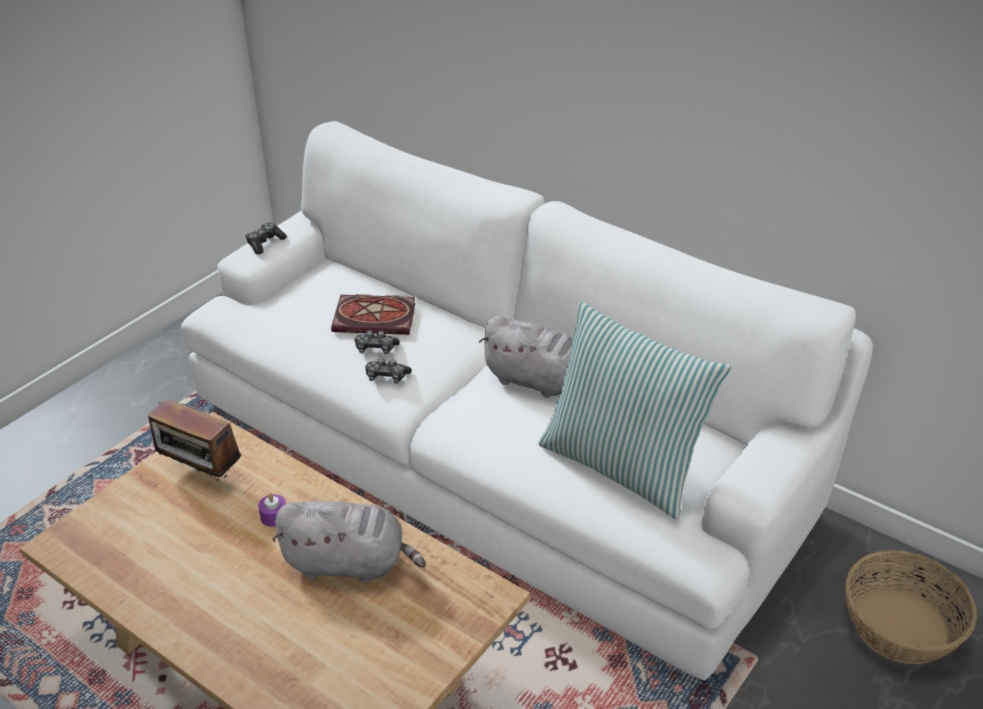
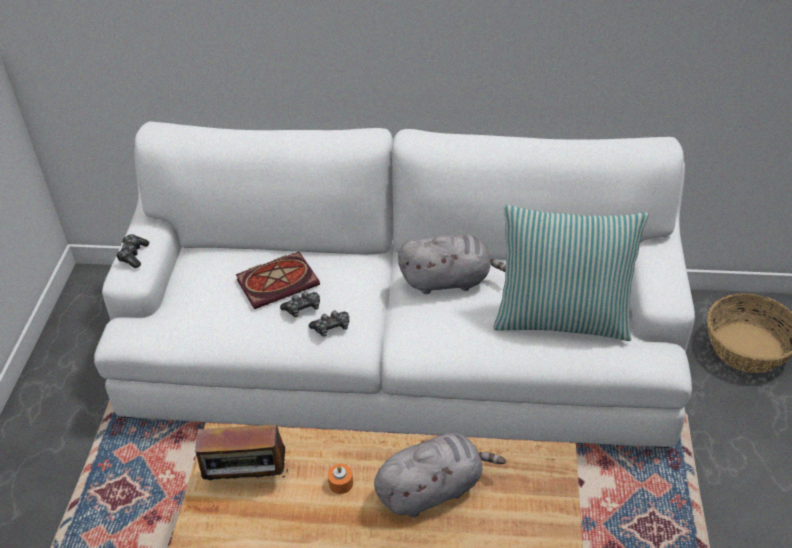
camera: 30 degrees left, 5 degrees up
(274, 516) = (341, 483): purple candle -> orange candle

